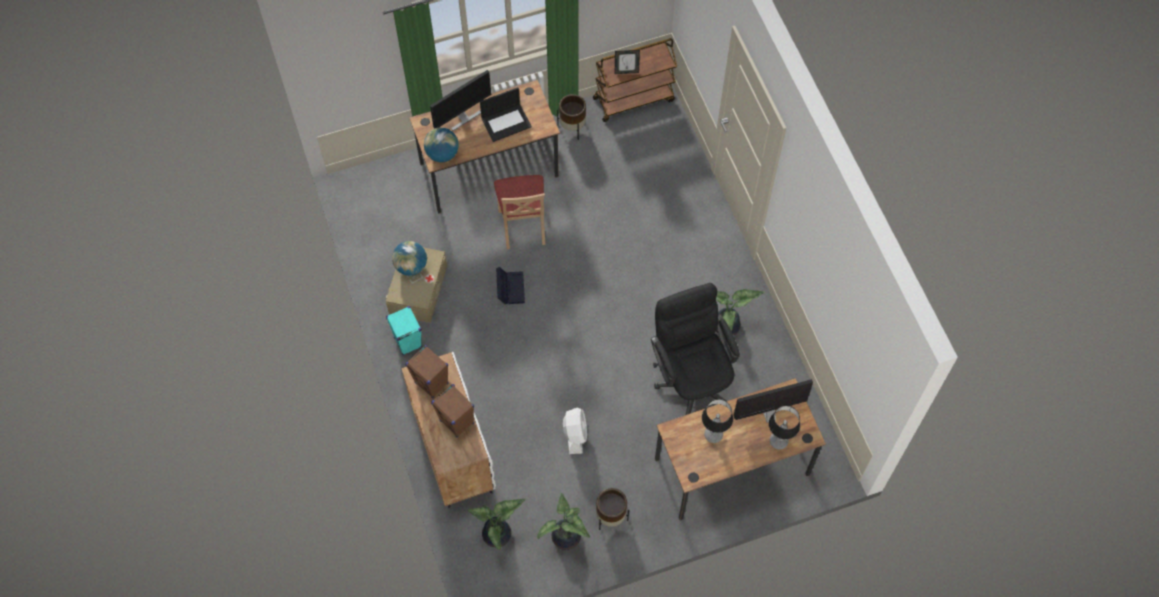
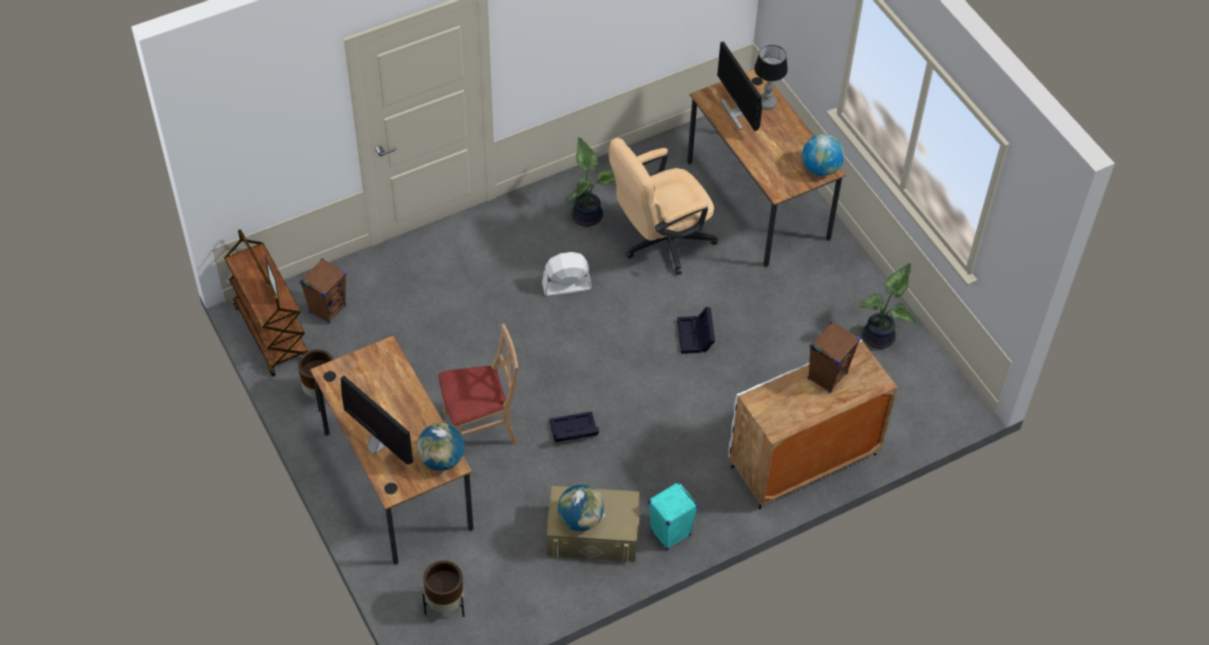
camera: 100 degrees left, 10 degrees down
(432, 383) = (784, 409): brown speaker -> brown speaker (328, 309)
(498, 535) = (895, 400): potted plant -> none
(506, 122) = (382, 394): laptop -> none
(575, 434) = (754, 343): white fan -> white fan (566, 286)
(588, 390) = (695, 337): none -> black storage box
(610, 517) = (844, 300): brown planter -> brown planter (445, 606)
(691, 378) = (660, 243): black office chair -> beige office chair
(693, 472) = (820, 168): none -> globe
(713, 434) = (773, 155): table lamp -> none

